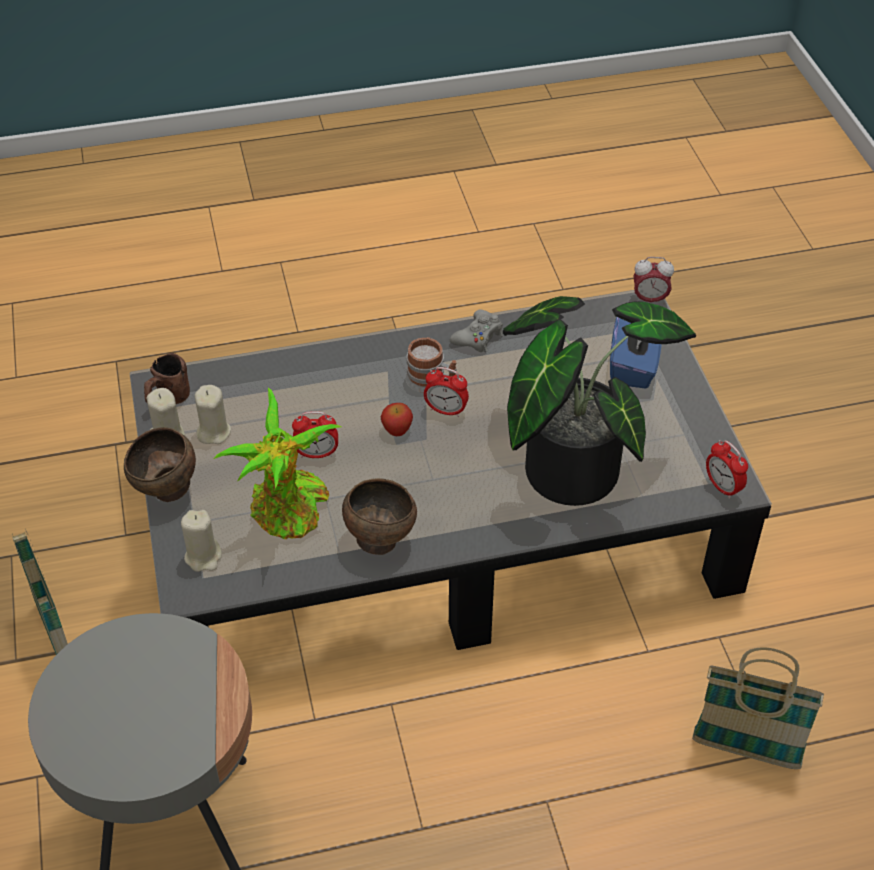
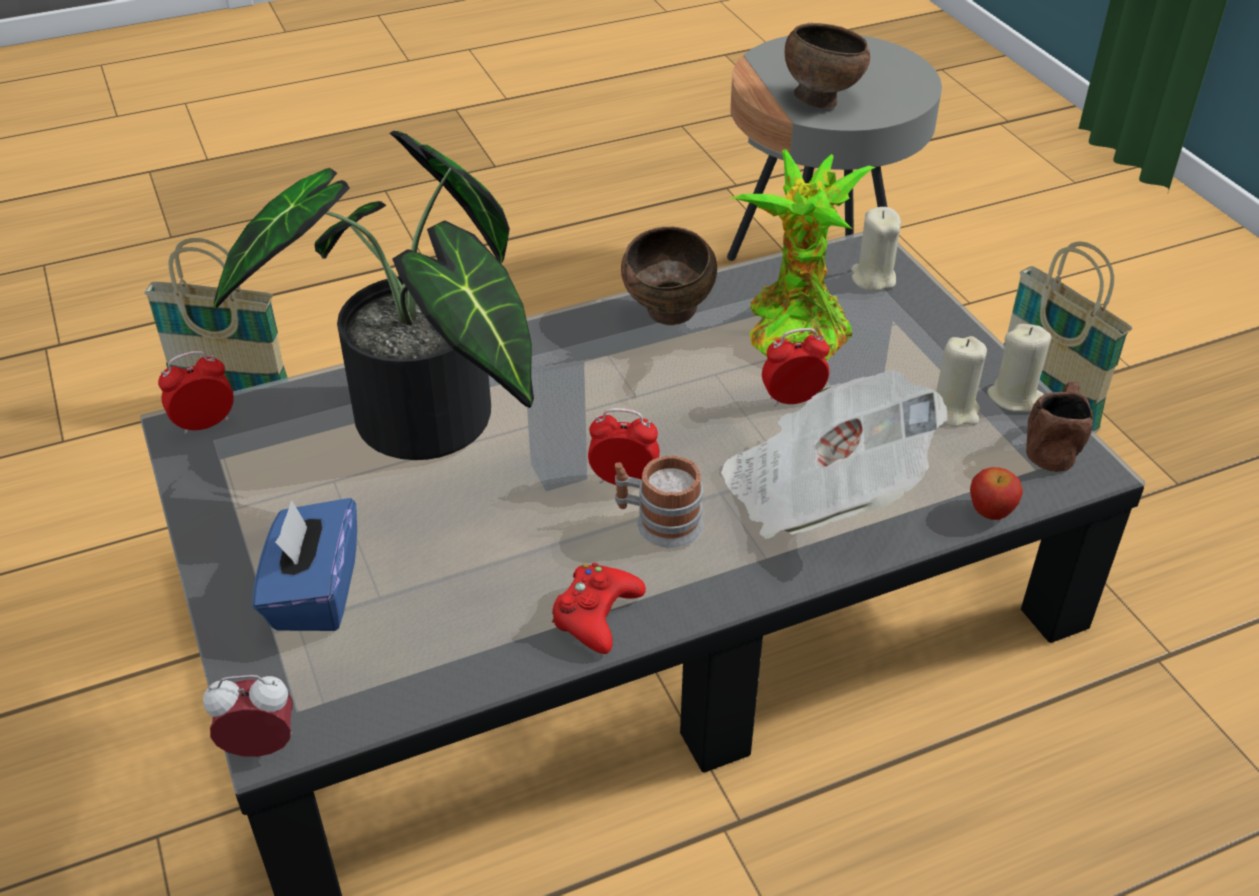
camera: 170 degrees right, 5 degrees down
(167, 491) = (965, 335): brown bowl -> brown bowl (820, 101)
(327, 387) = (822, 492): none -> newspaper
(397, 429) = (690, 444): apple -> apple (990, 511)
(478, 337) = (596, 615): grey game controller -> red game controller
(722, 487) = (205, 424): alarm clock -> alarm clock turned 75 degrees counterclockwise

